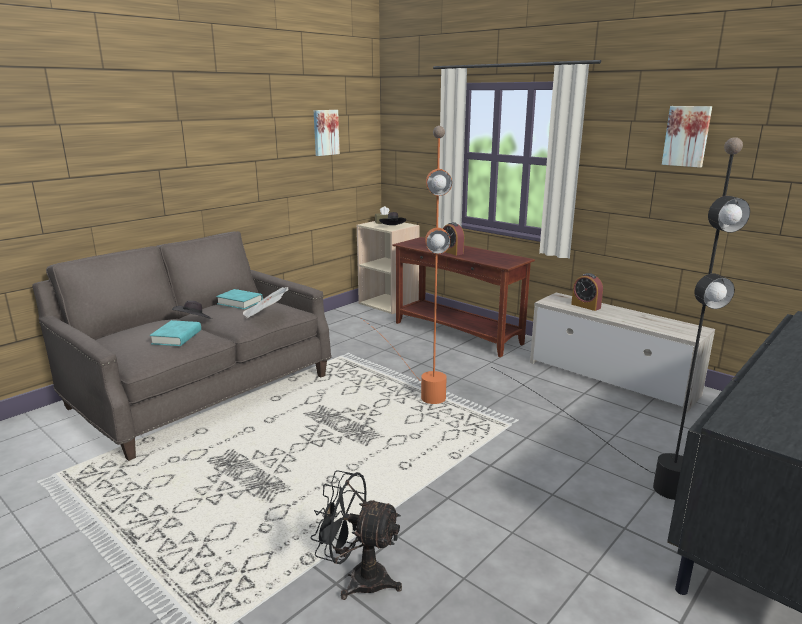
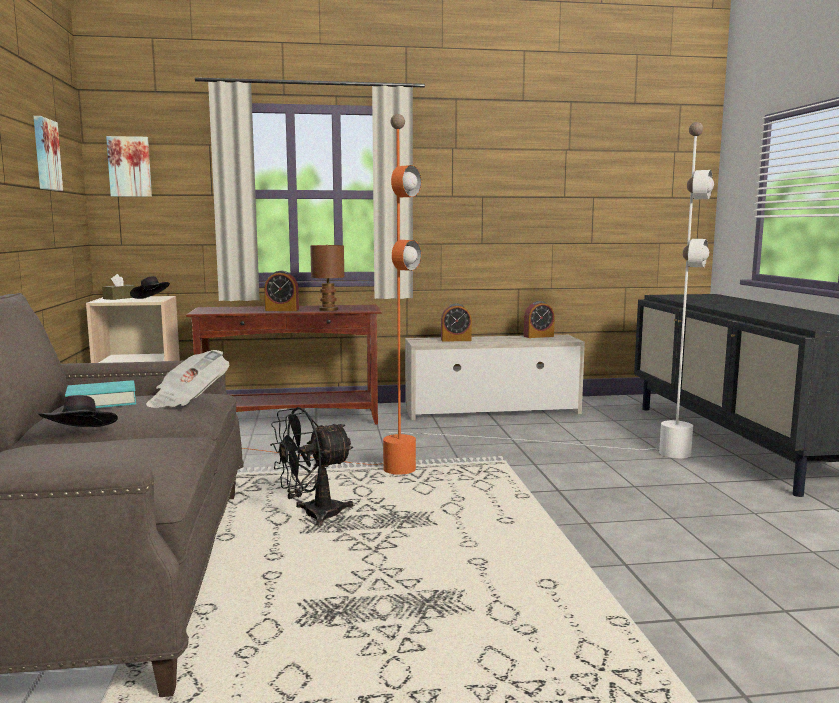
camera: 50 degrees left, 10 degrees down
(177, 337) = (131, 447): turquoise book -> none
(358, 578) = (678, 605): black fan -> black fan (312, 516)
(480, 258) = (328, 309): none -> brown table lamp
(607, 445) = (589, 446): black floor lamp -> white floor lamp
(674, 323) = (538, 336): none -> alarm clock
(687, 136) = (508, 161): picture -> picture (130, 167)

